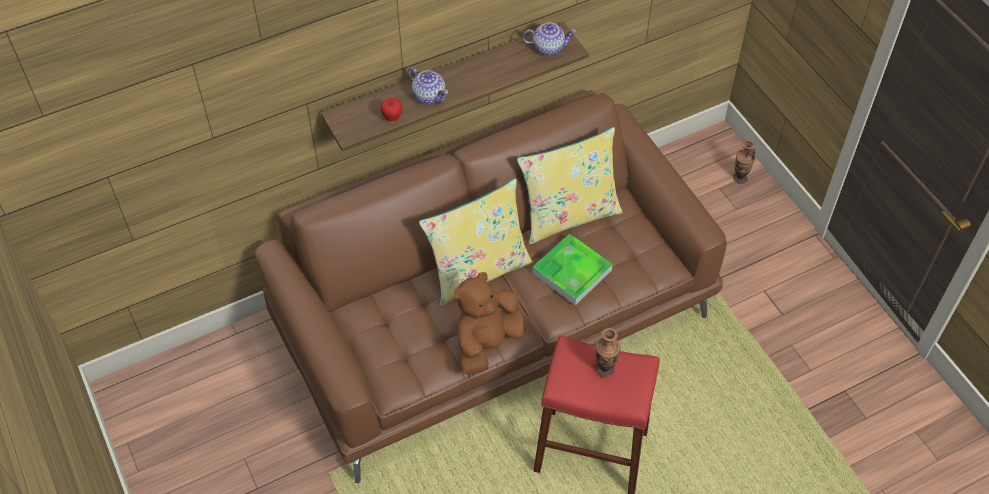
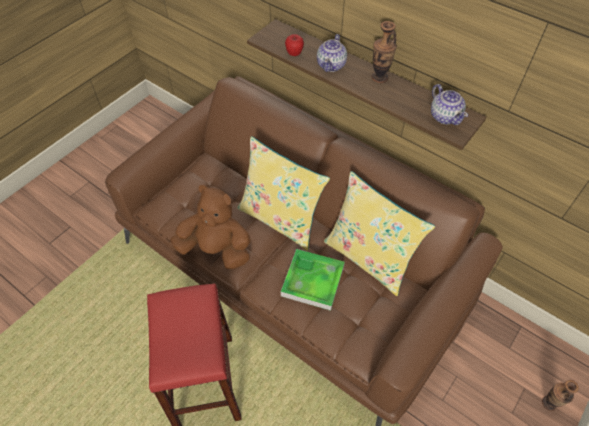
camera: 65 degrees right, 0 degrees up
(604, 369) = (191, 331): vase -> vase (379, 77)

